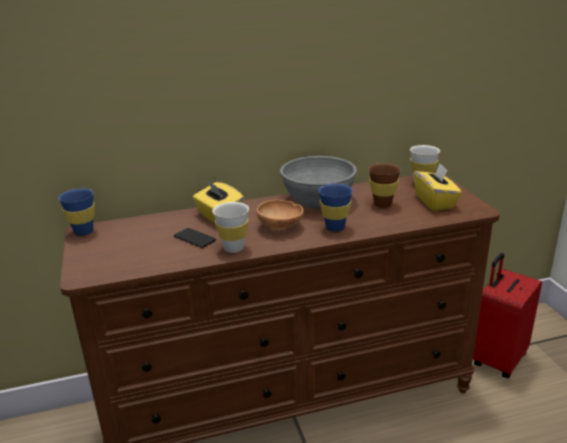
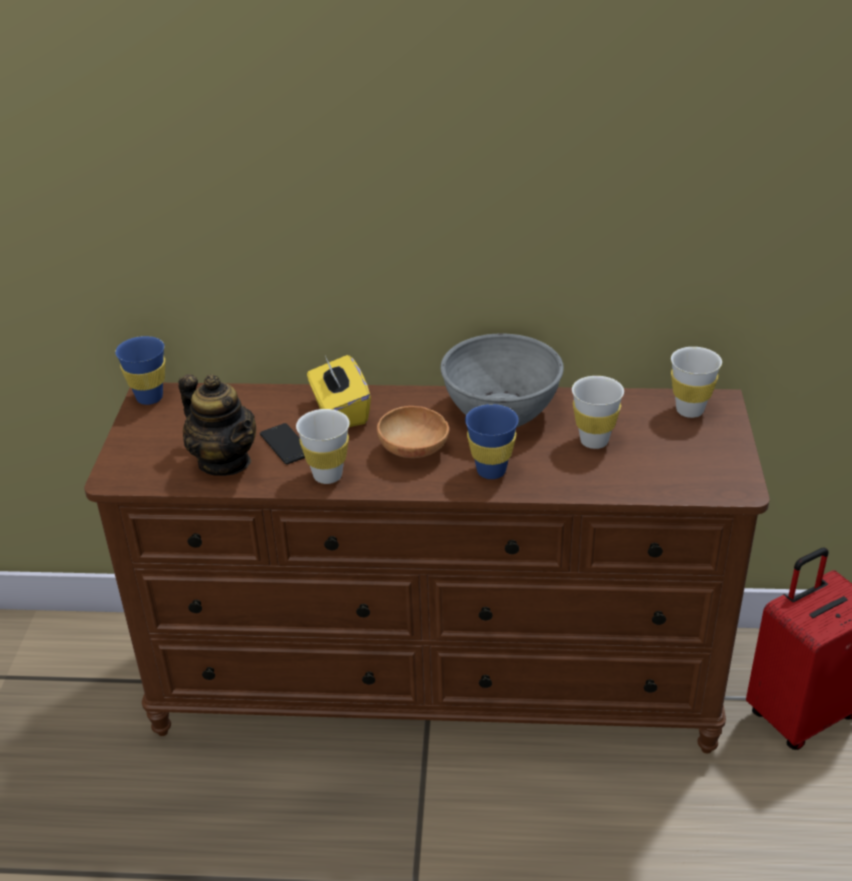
camera: 20 degrees right, 10 degrees up
(158, 254) = (224, 461): none -> teapot
(382, 204) = (594, 441): brown cup -> white cup
(435, 202) = (681, 455): yellow tissue box -> none

